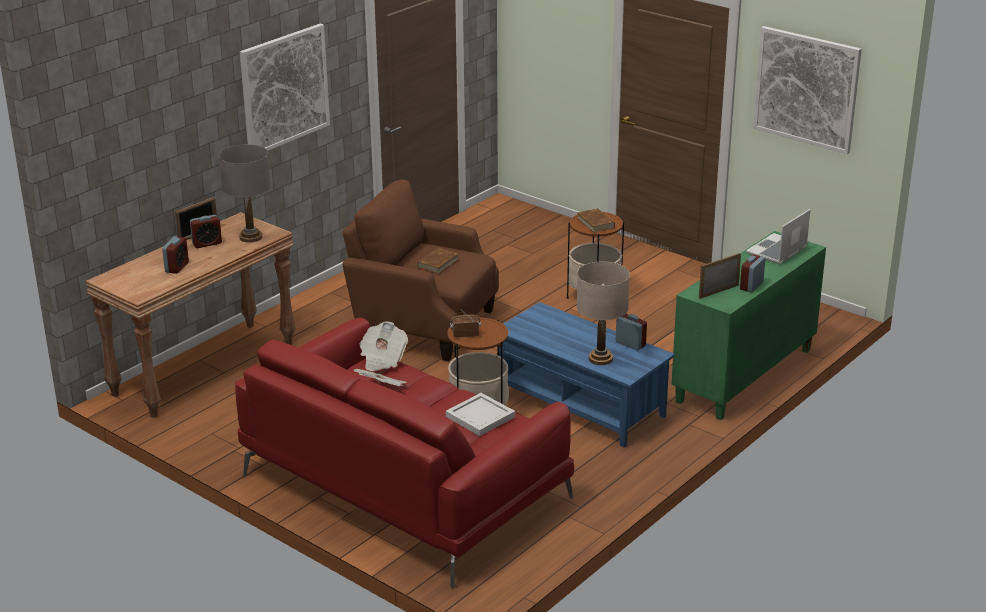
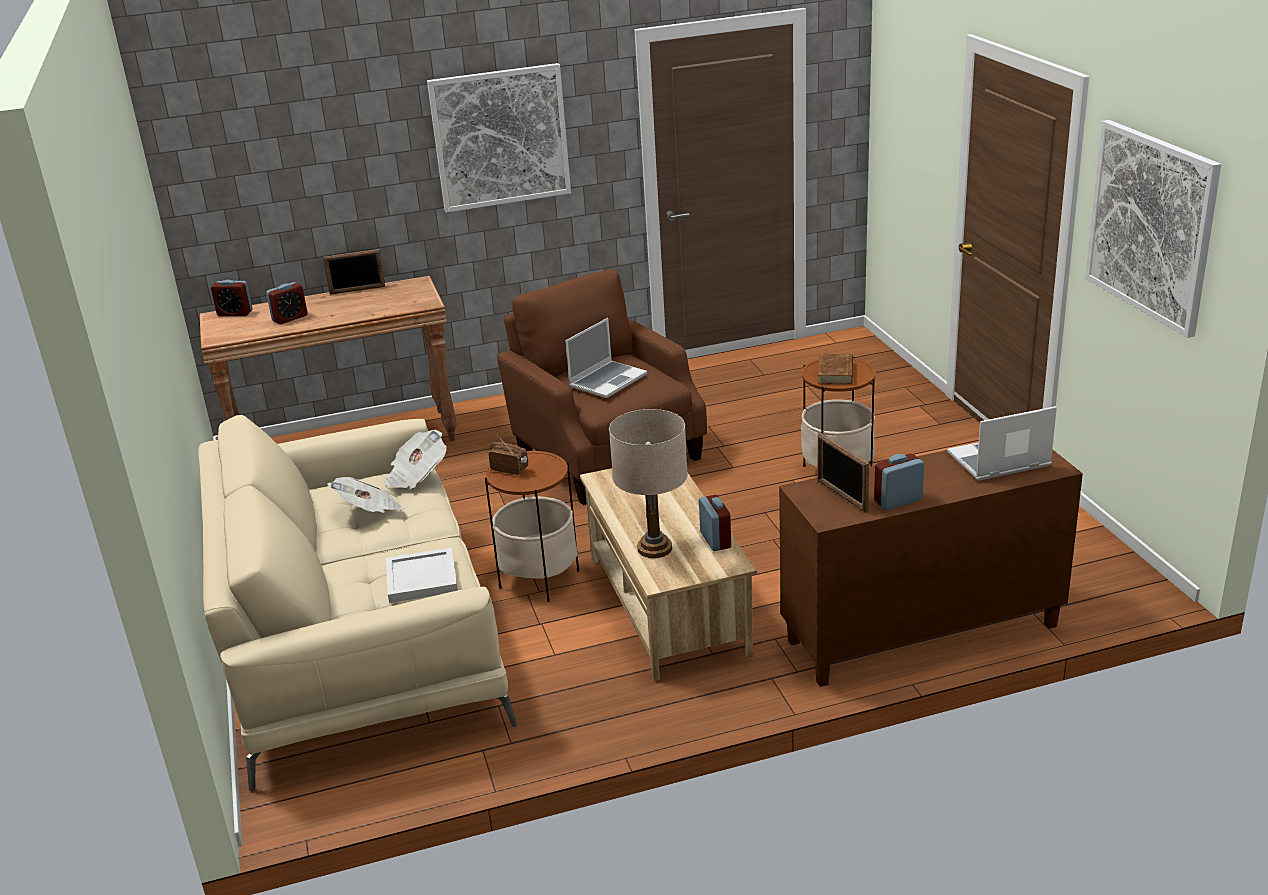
camera: 35 degrees right, 0 degrees up
(207, 243) = (351, 300): alarm clock -> alarm clock (235, 313)
(250, 237) = (398, 303): grey table lamp -> none
(403, 486) = (360, 639): red sofa -> beige sofa
(437, 263) = (608, 380): brown book -> laptop
(580, 404) = (666, 605): blue coffee table -> beige coffee table
(718, 291) = (841, 496): picture frame -> picture frame turned 120 degrees counterclockwise
(744, 376) = (921, 635): green cabinet -> brown cabinet

